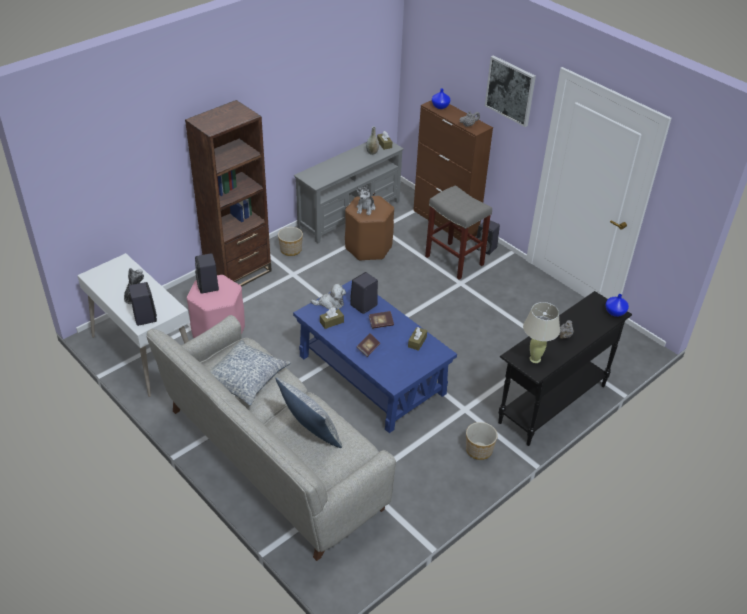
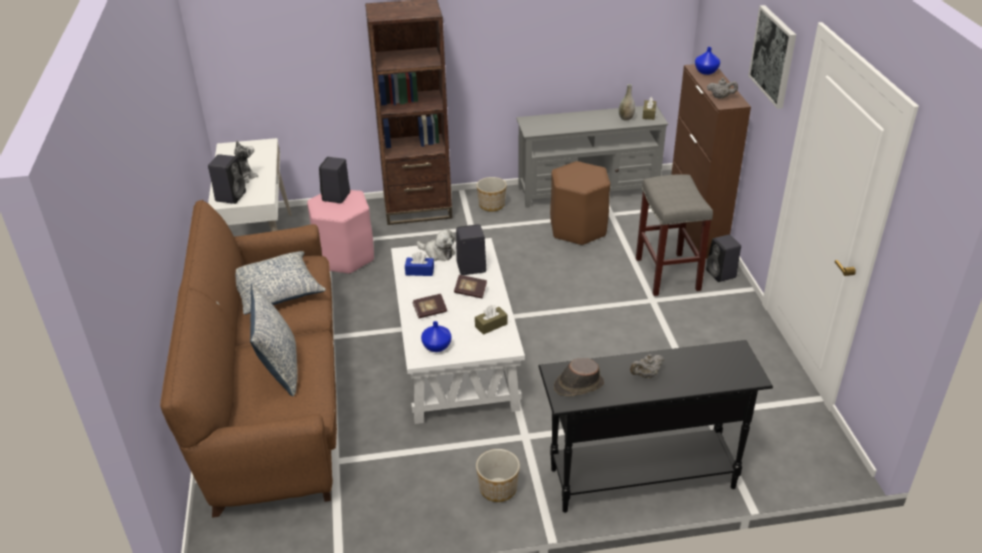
camera: 35 degrees right, 5 degrees down
(272, 458) = (274, 395): grey sofa -> brown sofa
(331, 322) = (419, 271): brown tissue box -> blue tissue box
(365, 208) = (575, 175): plush toy -> none
(371, 374) = (455, 355): blue coffee table -> white coffee table
(535, 359) = (578, 385): beige table lamp -> brown hat
(615, 312) = (748, 375): blue vase -> blue vase (436, 347)

